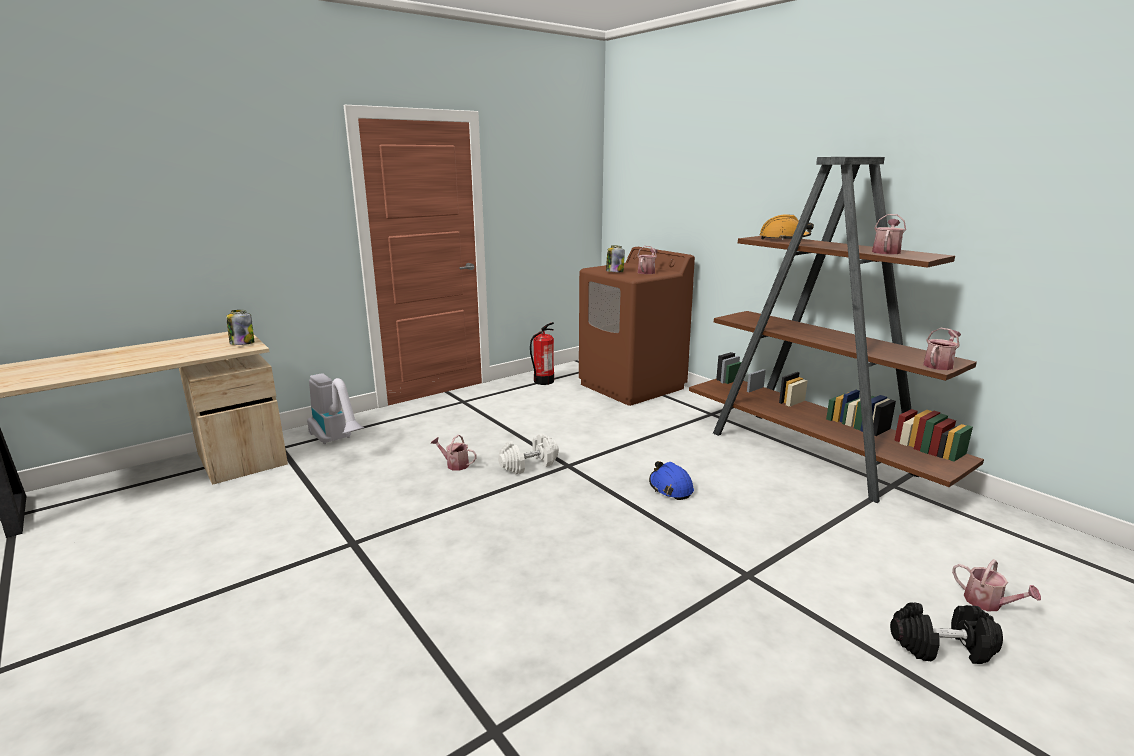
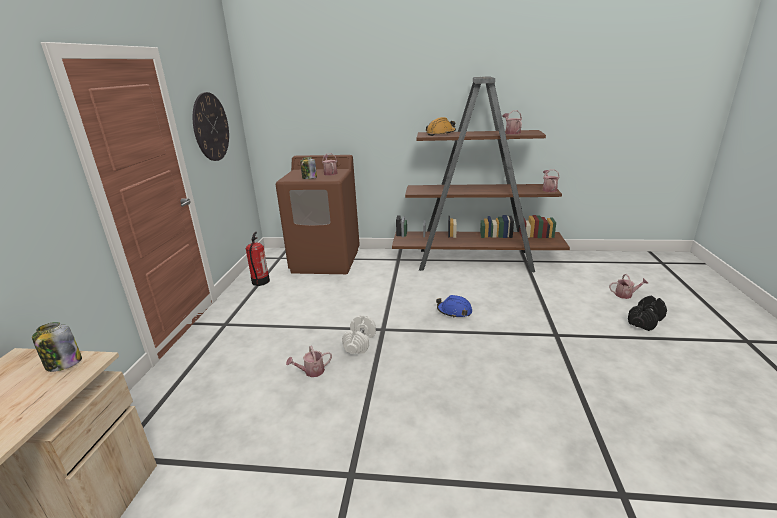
camera: 45 degrees left, 5 degrees up
(337, 441) = (169, 415): vacuum cleaner -> none
(539, 198) = (211, 127): none -> wall clock

